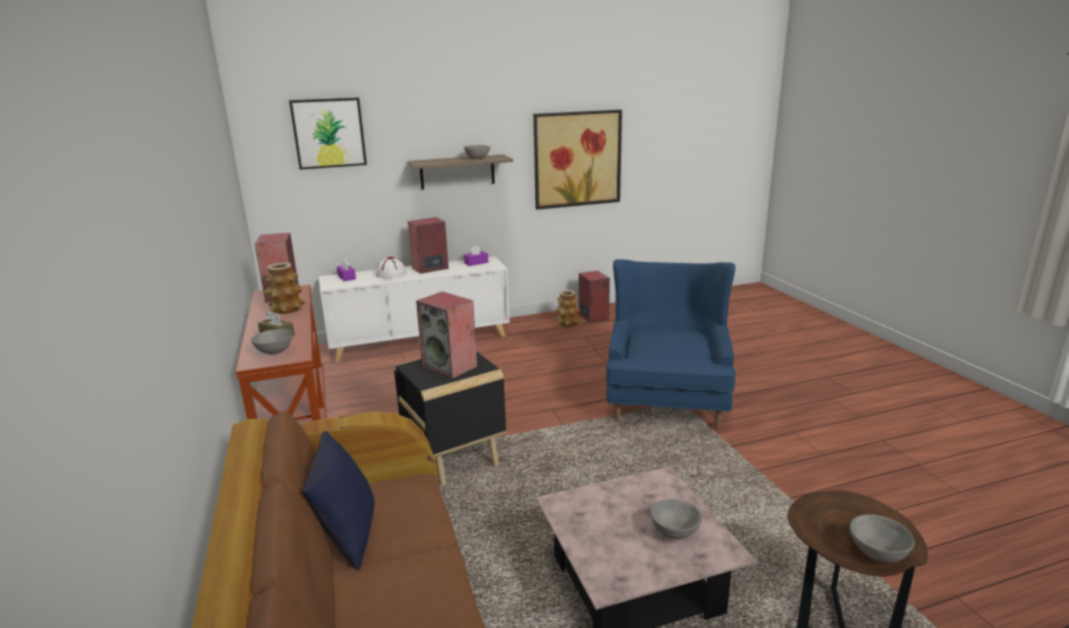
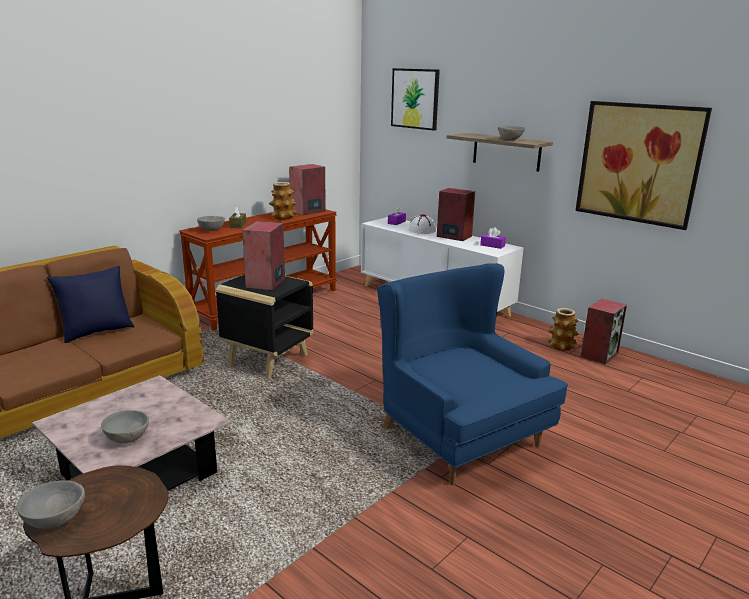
camera: 60 degrees right, 0 degrees up
(666, 399) = (456, 434): blue armchair -> blue armchair turned 105 degrees counterclockwise

